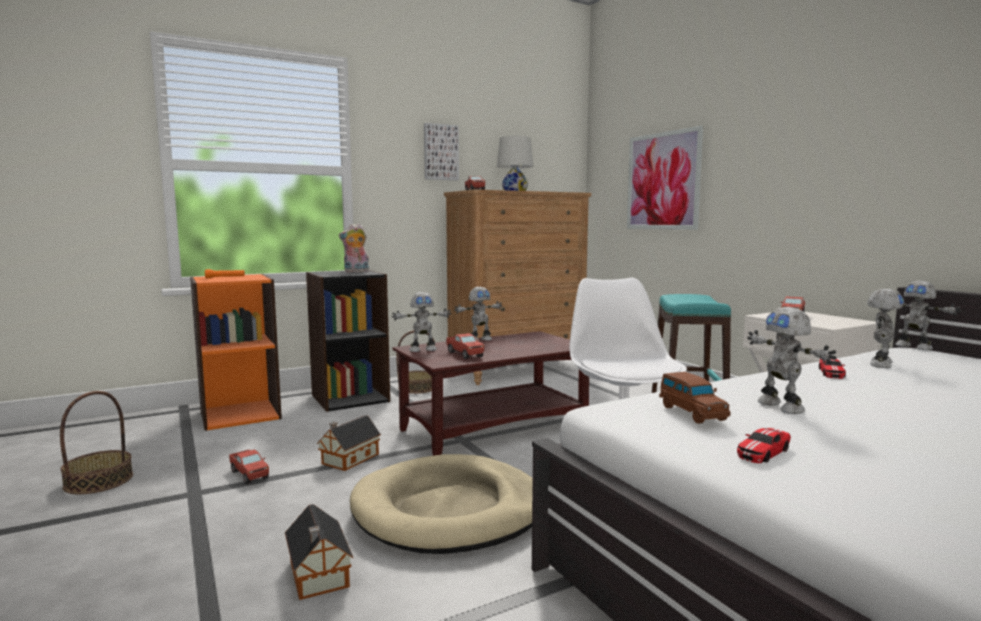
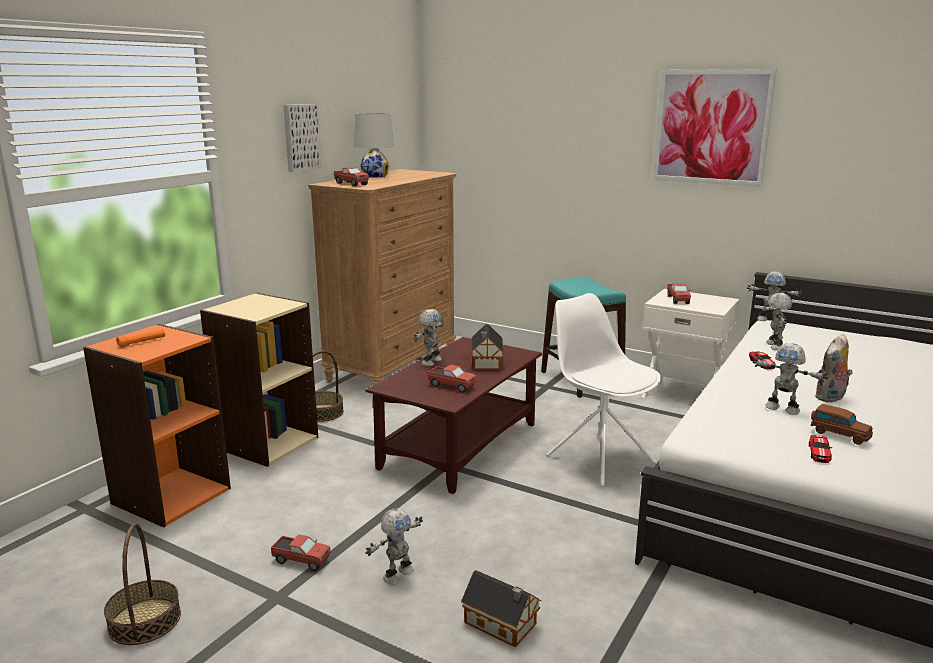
camera: 30 degrees left, 10 degrees up
(348, 459) = (373, 515): toy house -> toy house (486, 362)
(350, 398) = (267, 442): black bookcase -> beige bookcase
(356, 272) = (261, 302): plush toy -> plush toy (831, 398)
(422, 350) = (402, 387): toy robot -> toy robot (397, 574)
(450, 510) = (524, 537): beige dog bed -> none
(663, 181) = (525, 161): picture -> picture (711, 127)
(691, 412) = (747, 428): brown toy car -> brown toy car (839, 434)

